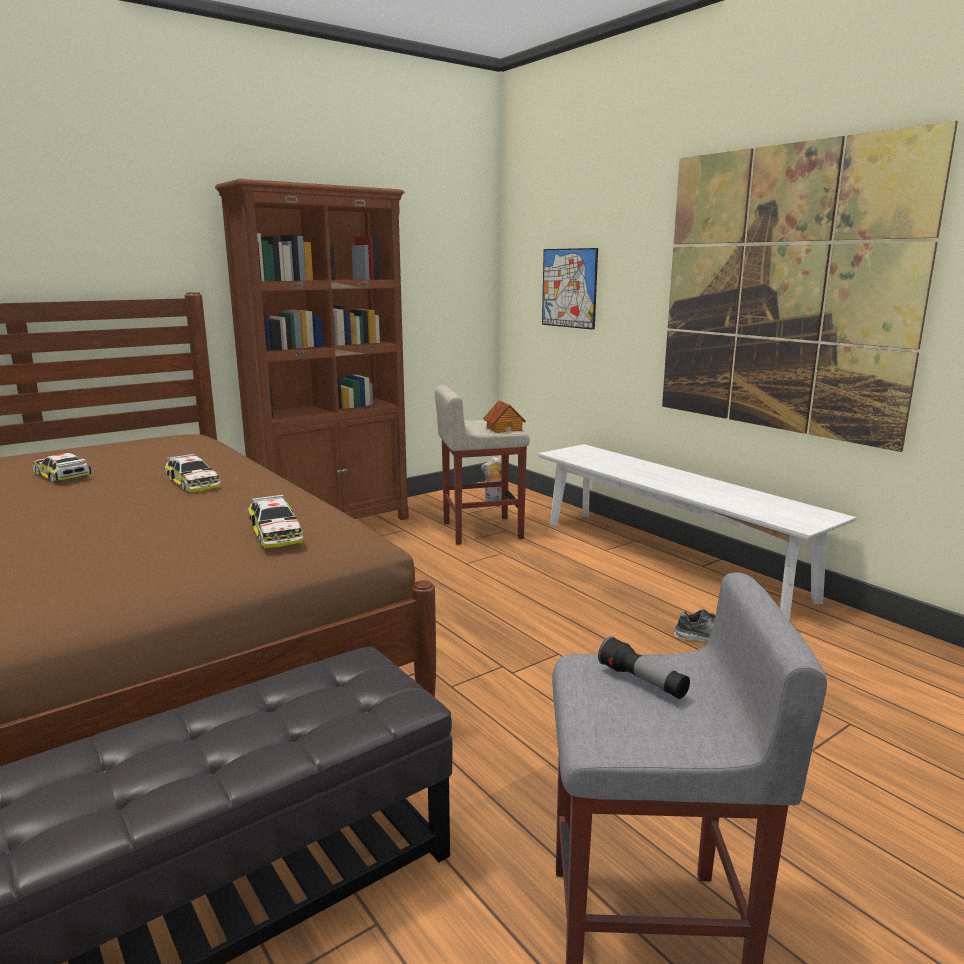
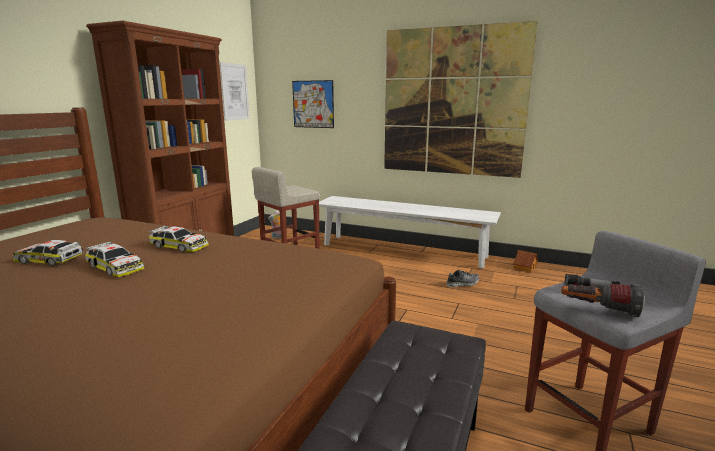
camera: 30 degrees left, 0 degrees up
(276, 532) = (304, 264): toy car -> toy car (115, 267)
(456, 267) = (234, 92): none -> picture
(504, 429) = (303, 190): toy house -> toy house (524, 267)
(592, 714) = (598, 310): none -> flashlight

